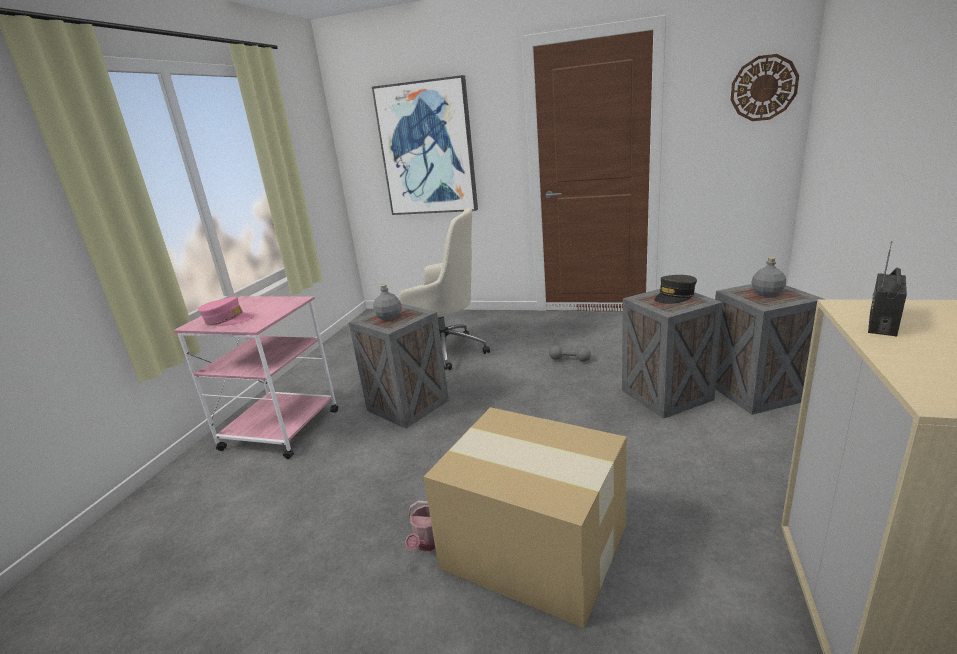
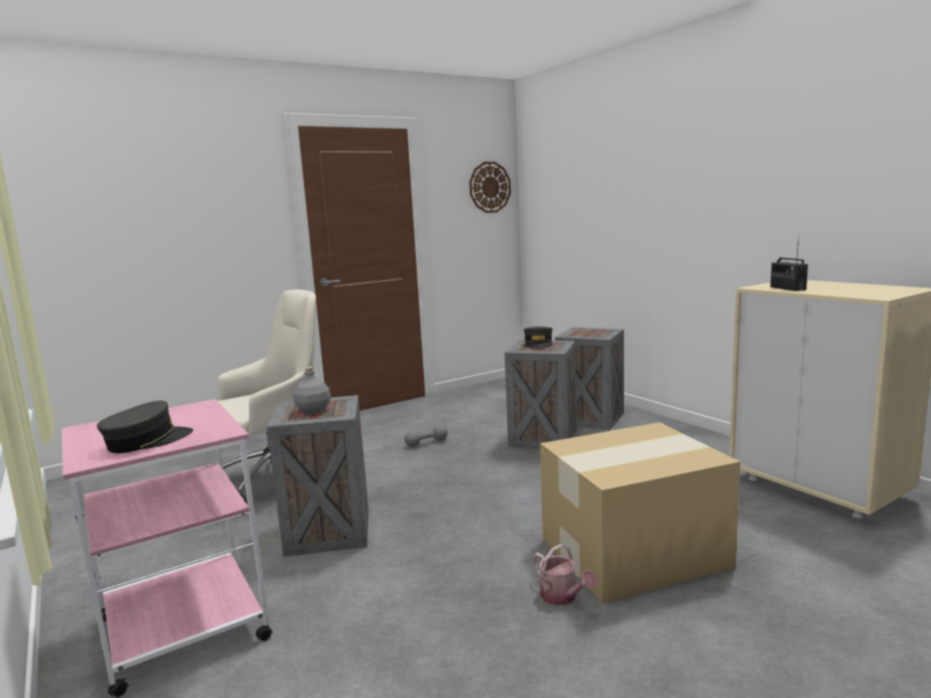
camera: 50 degrees left, 10 degrees down
(228, 320) = (147, 441): pink cap -> grey cap
(427, 149) = (163, 231): picture -> none
(767, 294) = (589, 332): grey bottle -> none

